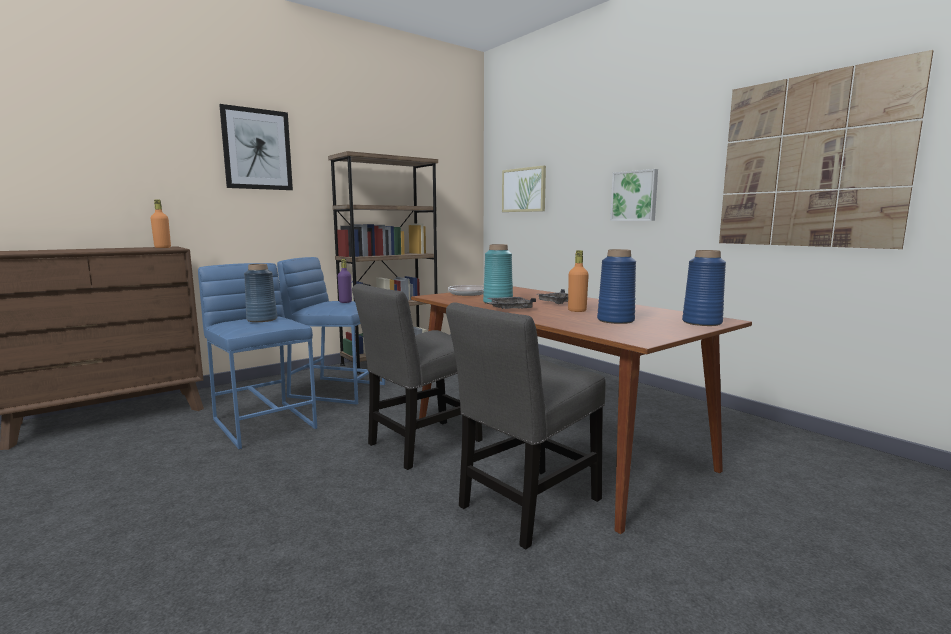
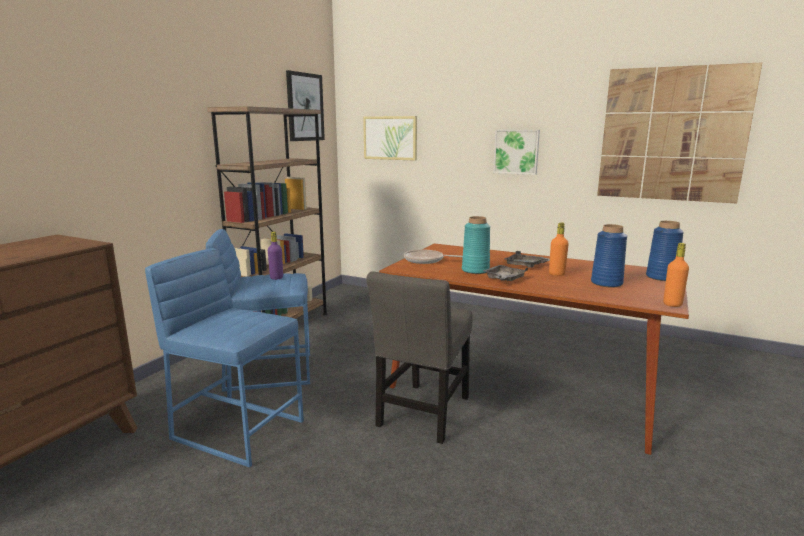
camera: 25 degrees left, 5 degrees up
(162, 247) = (57, 241): orange bottle -> orange bottle (672, 304)
(257, 149) = (133, 102): picture -> picture (305, 107)
(262, 319) = (239, 319): blue vase -> none
(526, 506) = (569, 451): grey chair -> none

